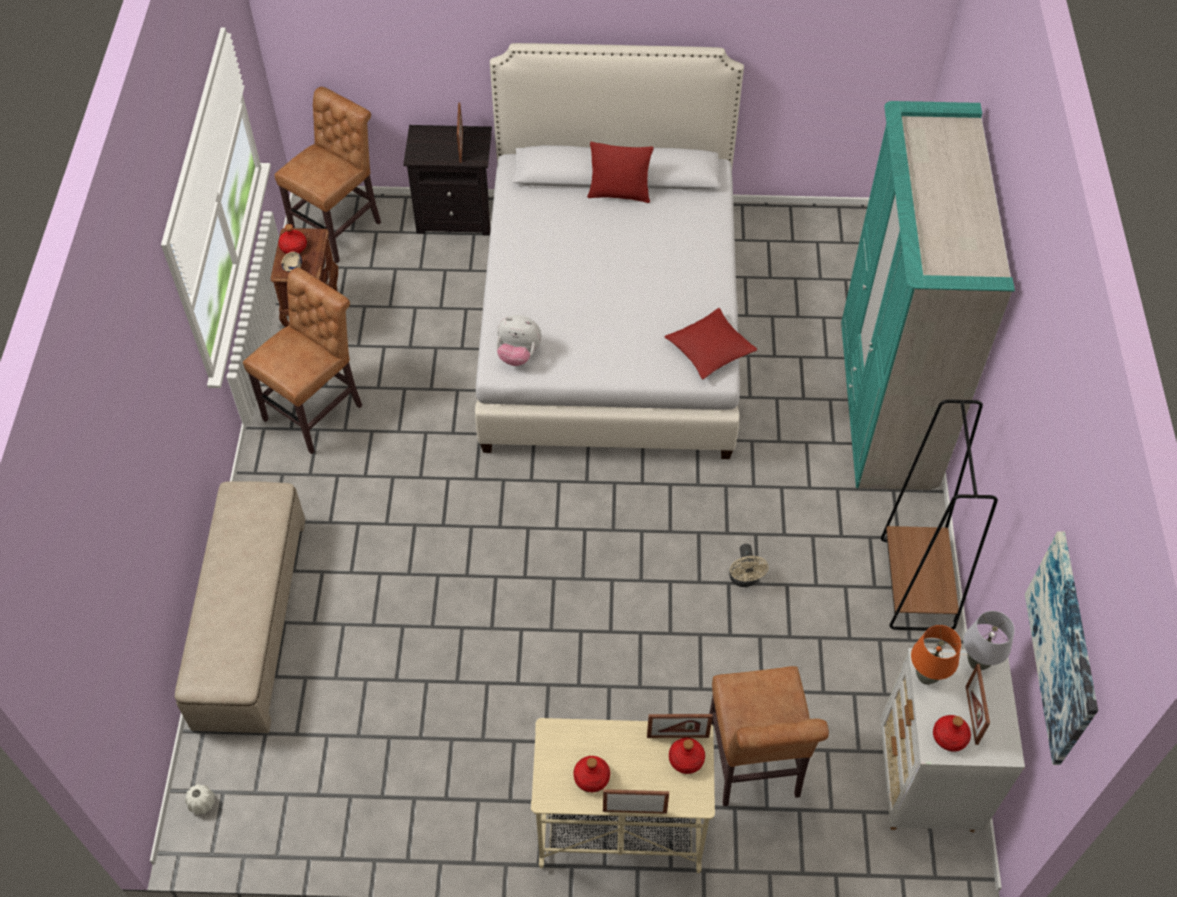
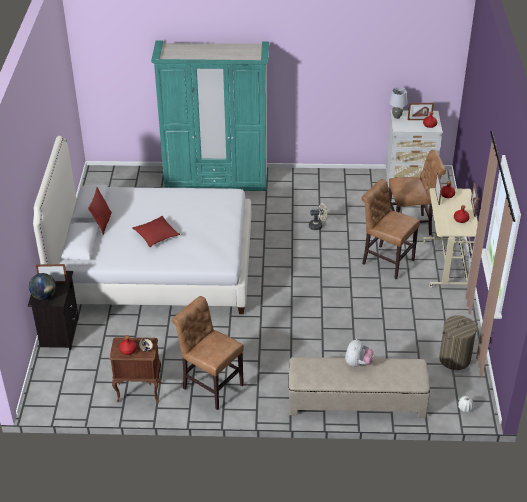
camera: 90 degrees left, 15 degrees down
(331, 802) = (454, 359): none -> laundry basket
(340, 227) = (57, 387): brown chair -> brown chair (385, 261)
(427, 140) = (44, 296): none -> globe
(518, 354) = (218, 257): plush toy -> plush toy (358, 363)
(710, 349) = (217, 195): red pillow -> red pillow (156, 235)
(916, 585) = (317, 178): clothes rack -> none
(926, 677) = (405, 128): orange table lamp -> none
(1063, 648) = (420, 62): picture -> none

